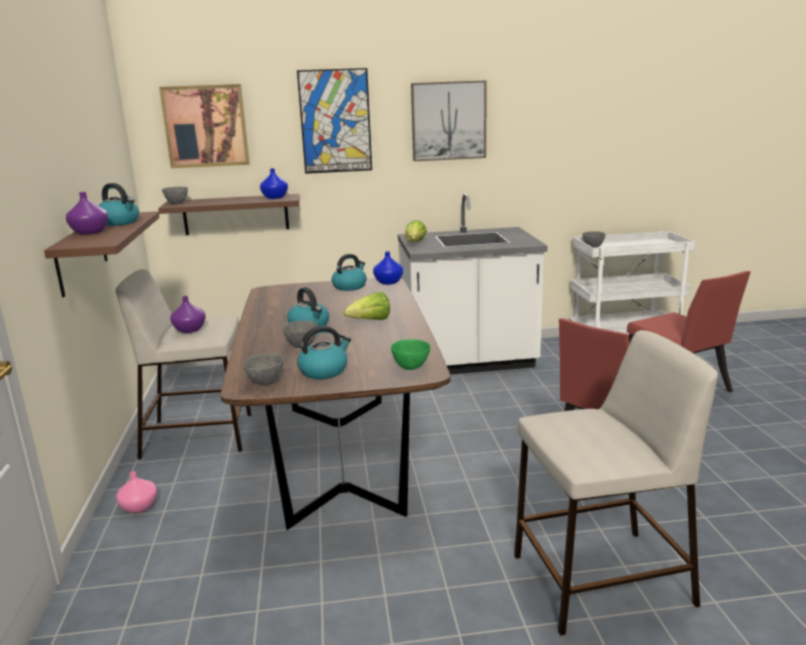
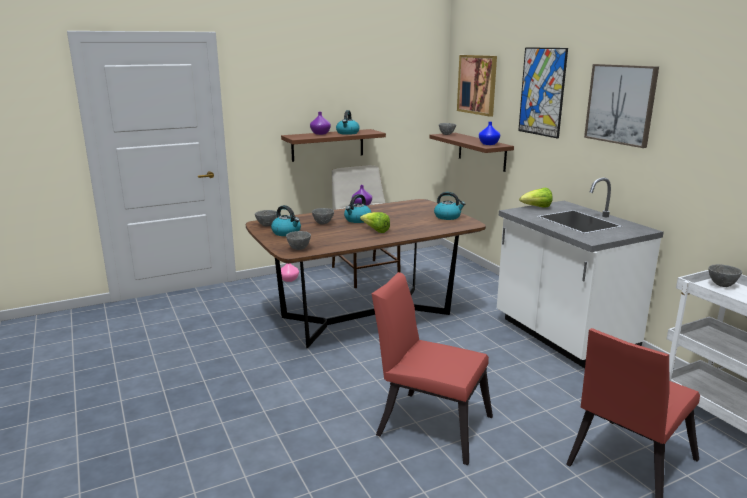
camera: 70 degrees right, 0 degrees up
(388, 282) = (468, 224): blue vase -> none
(411, 367) = (299, 249): green bowl -> grey bowl
(600, 580) = (259, 424): beige stool -> none

